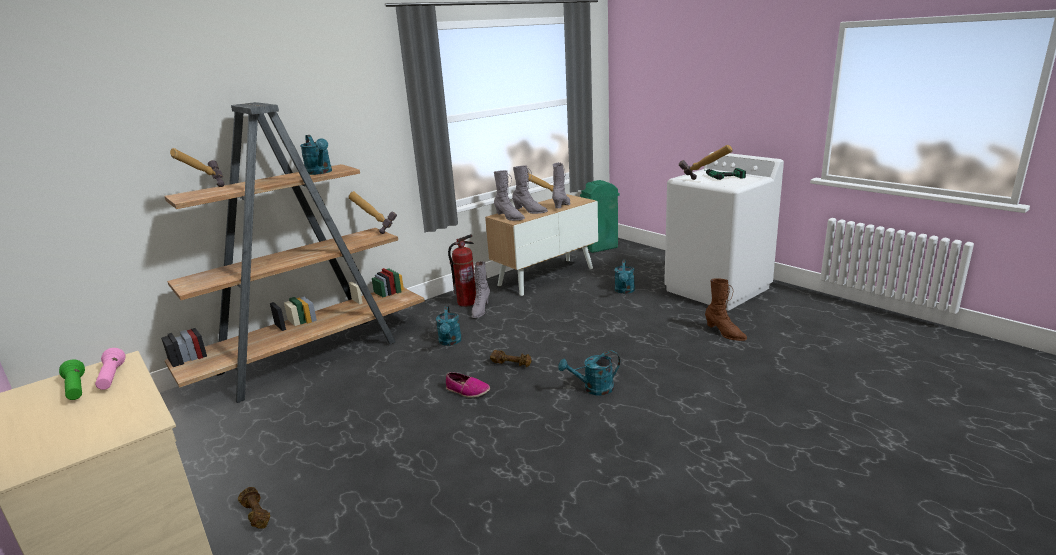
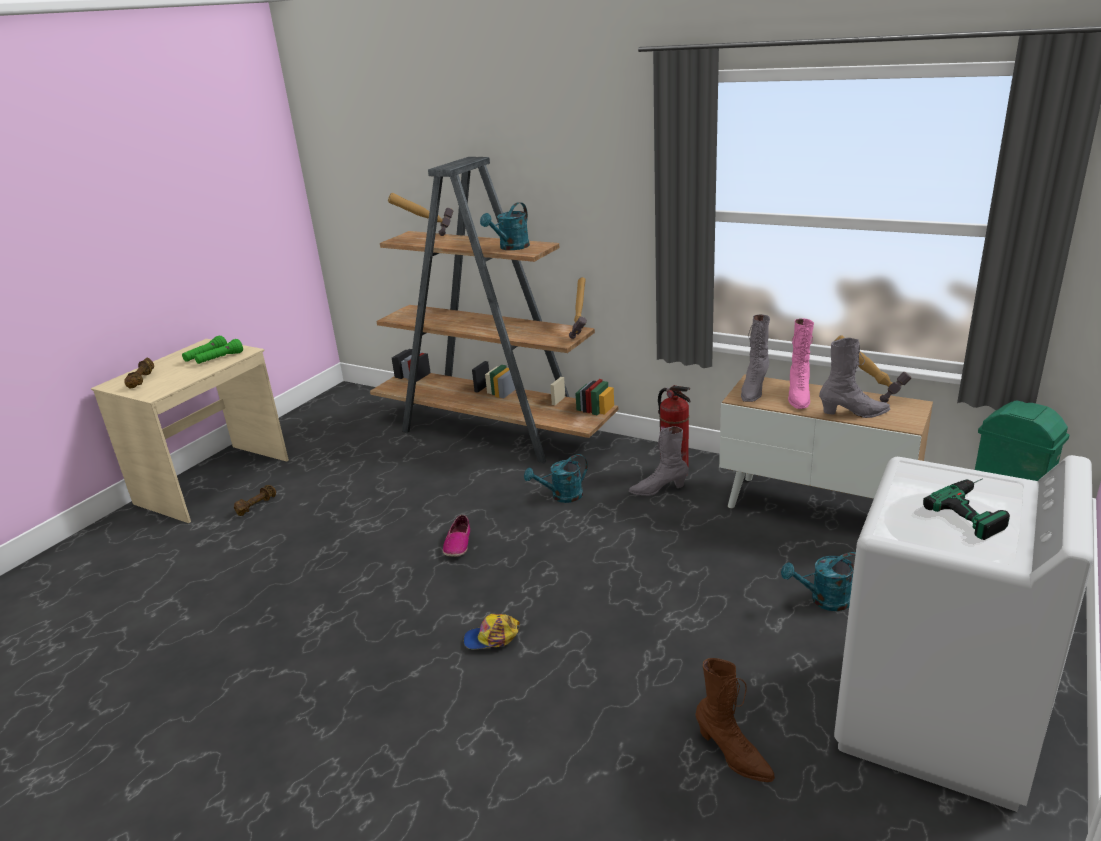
camera: 70 degrees right, 5 degrees up
(112, 378) = (220, 359): pink flashlight -> green flashlight
(511, 364) = (529, 556): brown dumbbell -> brown dumbbell (142, 380)
(530, 211) = (798, 396): grey boot -> pink boot
(593, 389) = (492, 638): turquoise watering can -> cap
(703, 182) = (894, 494): hammer -> none
(724, 333) = (733, 755): brown boot -> brown boot turned 75 degrees counterclockwise

